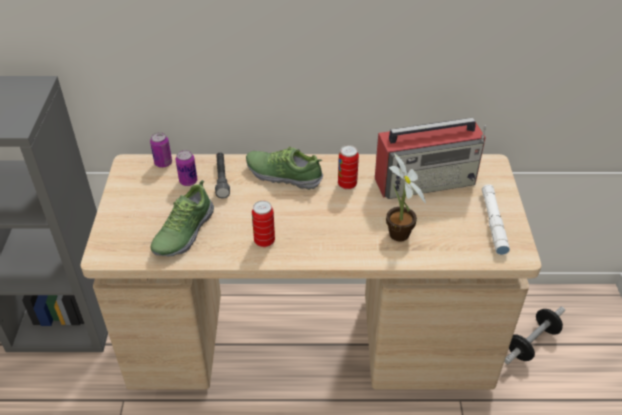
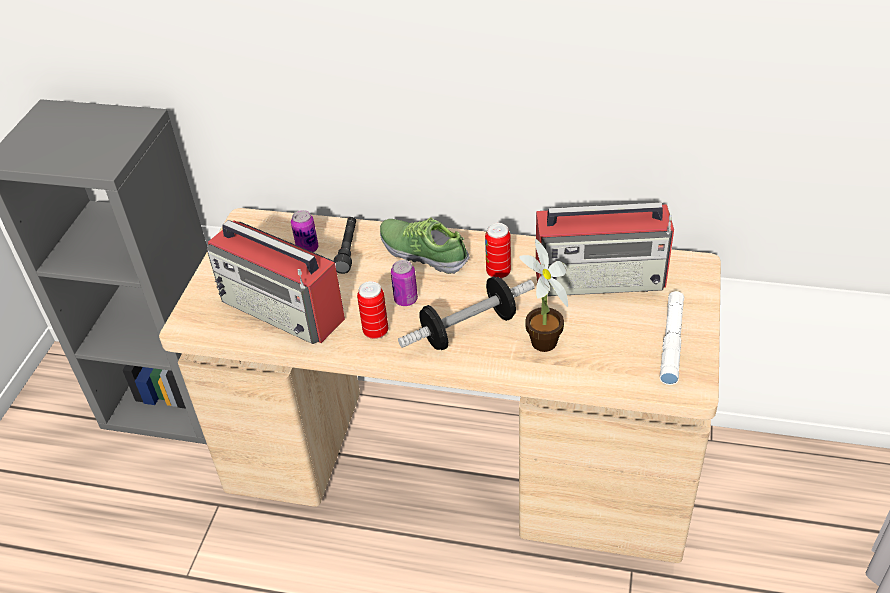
camera: 15 degrees right, 0 degrees up
(163, 163) = (285, 223): can -> can (406, 299)
(183, 232) = (284, 310): shoe -> radio
(532, 343) = (750, 511): dumbbell -> dumbbell (468, 329)

